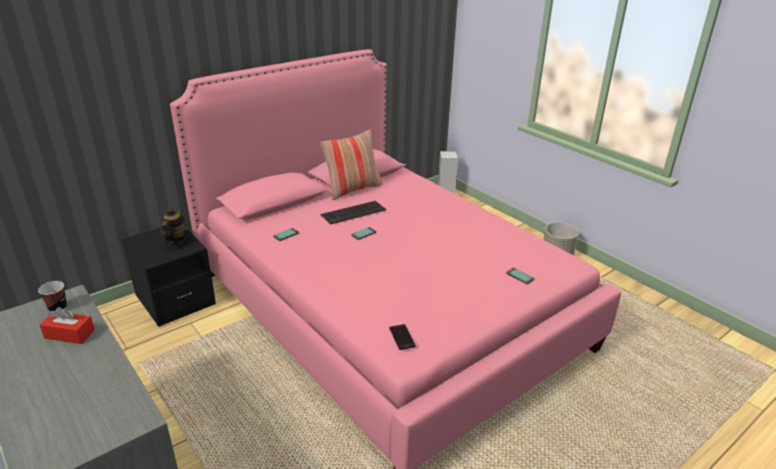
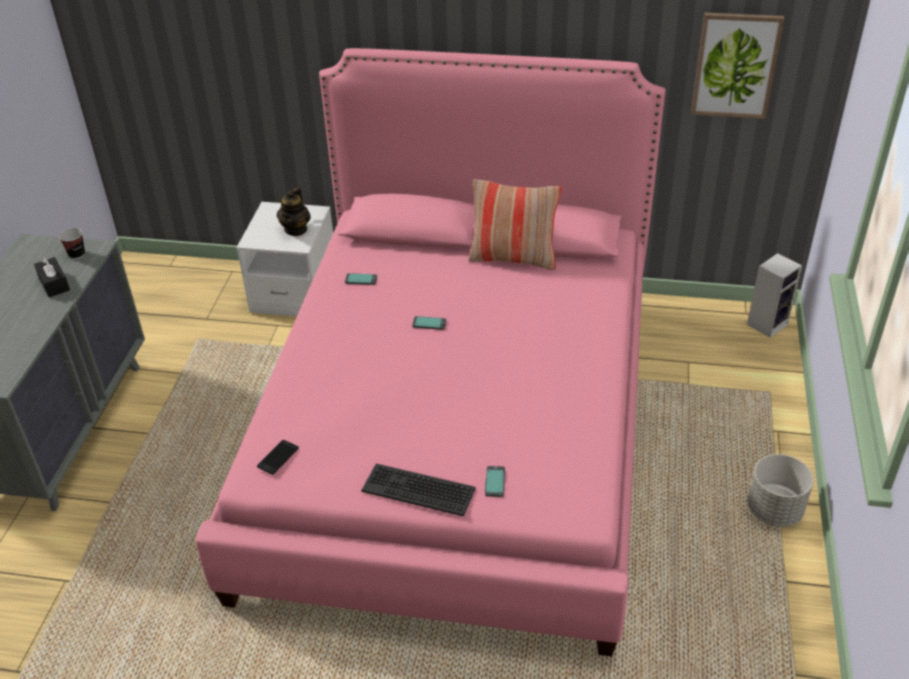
camera: 50 degrees right, 10 degrees up
(70, 334) = (54, 284): red tissue box -> black tissue box
(175, 300) = (295, 292): black nightstand -> white nightstand
(176, 241) = (296, 229): teapot -> teapot turned 135 degrees clockwise
(353, 212) = (464, 290): keyboard -> keyboard (419, 489)
(408, 42) = (735, 65): none -> picture

